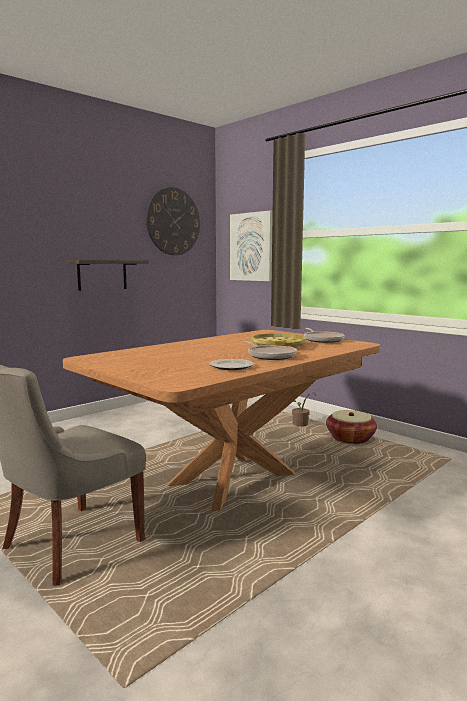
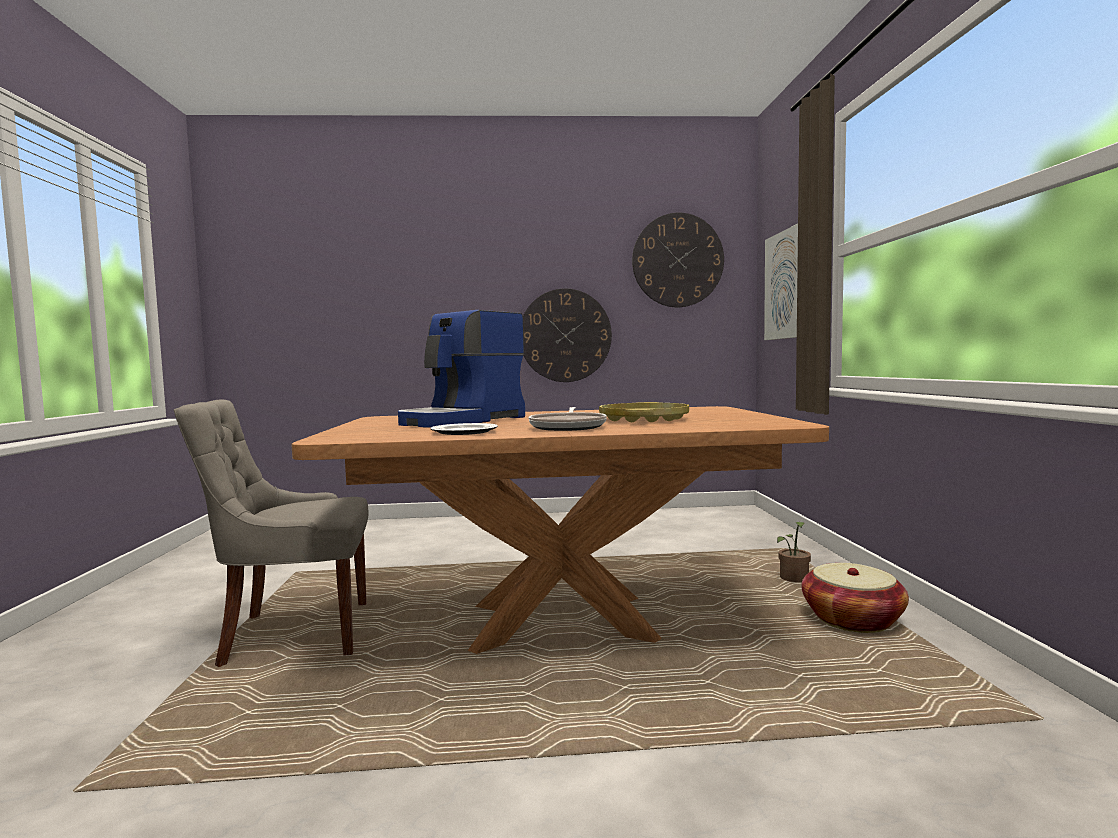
camera: 40 degrees right, 5 degrees down
(102, 275) = (565, 335): shelf -> wall clock
(174, 356) = (463, 420): none -> coffee machine
(322, 340) = (746, 418): frying pan -> none

